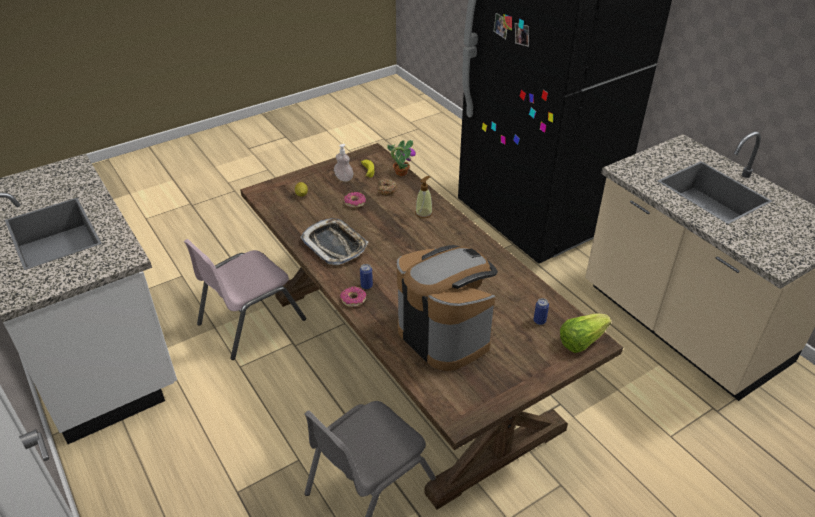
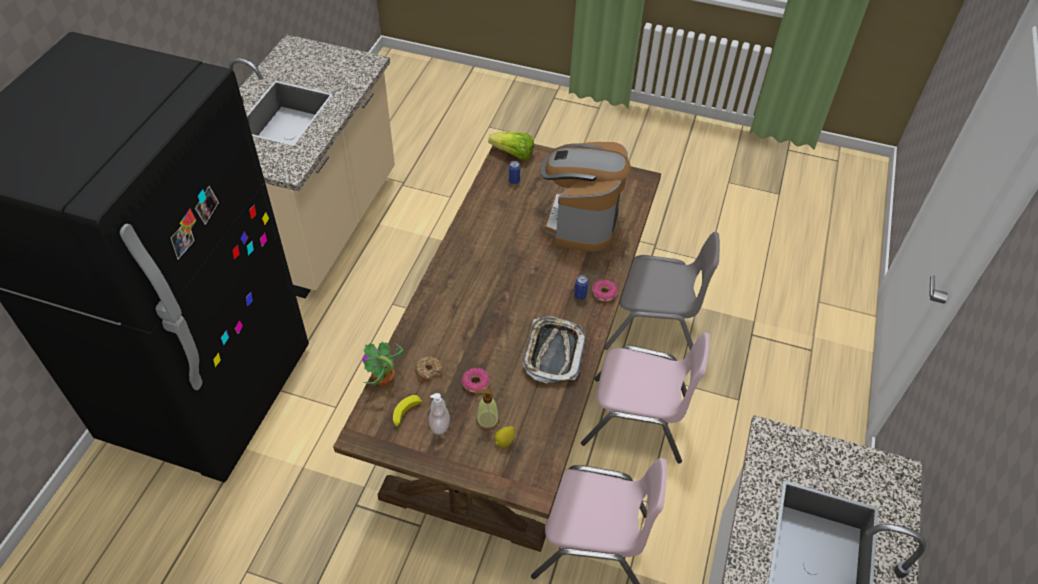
camera: 130 degrees left, 10 degrees up
(298, 405) = (637, 421): none -> pink chair
(424, 213) = (442, 317): soap dispenser -> soap dispenser (487, 420)

